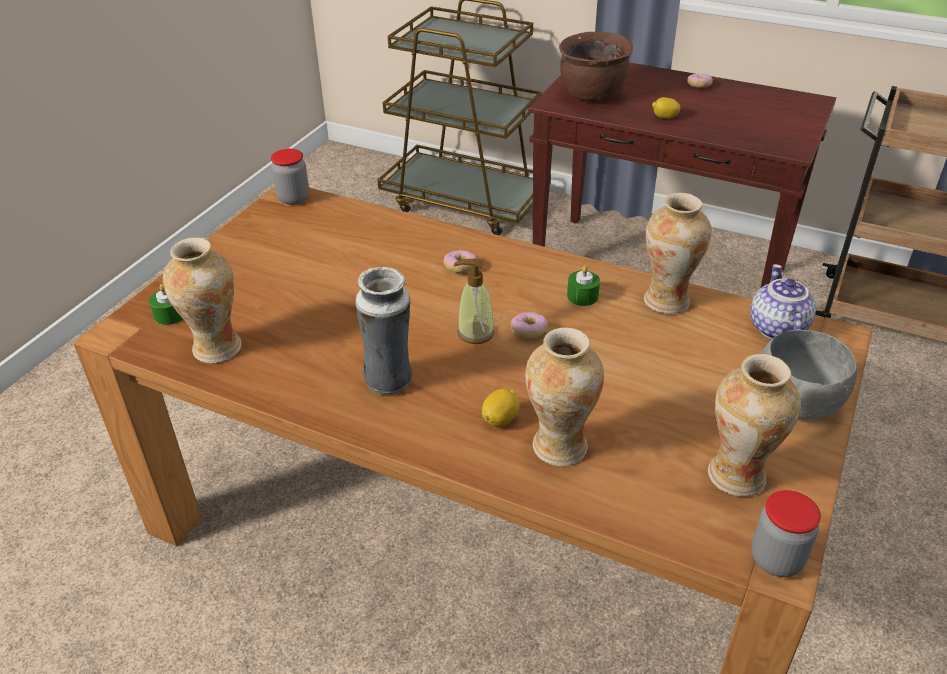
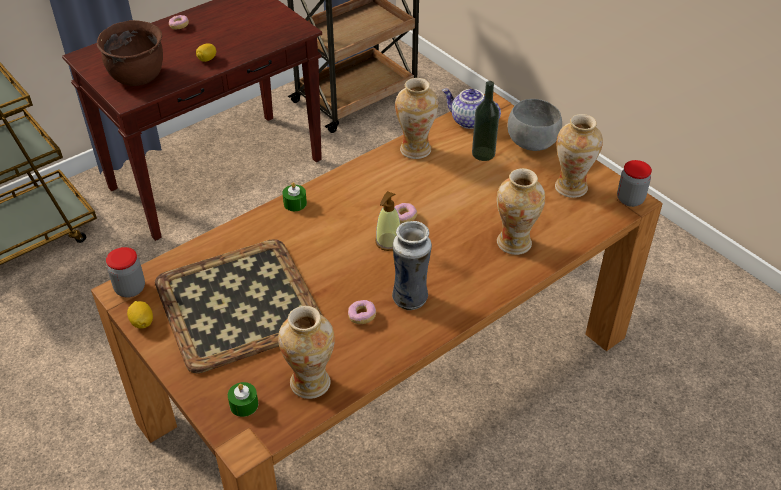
camera: 65 degrees left, 5 degrees up
(311, 263) = (239, 302): none -> tray
(460, 267) = (310, 225): donut -> donut (362, 316)
(500, 419) = (477, 259): lemon -> lemon (142, 322)
(582, 296) = (385, 181): green candle -> green candle (295, 203)
(721, 362) = (483, 153): none -> bottle

